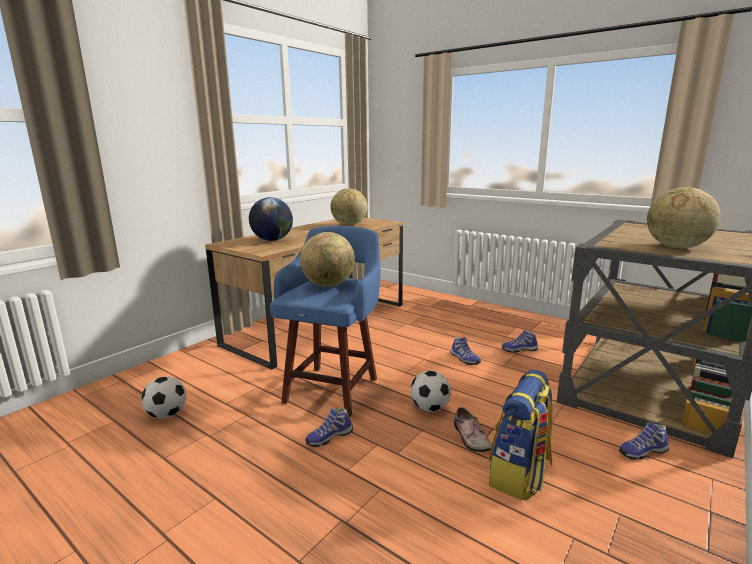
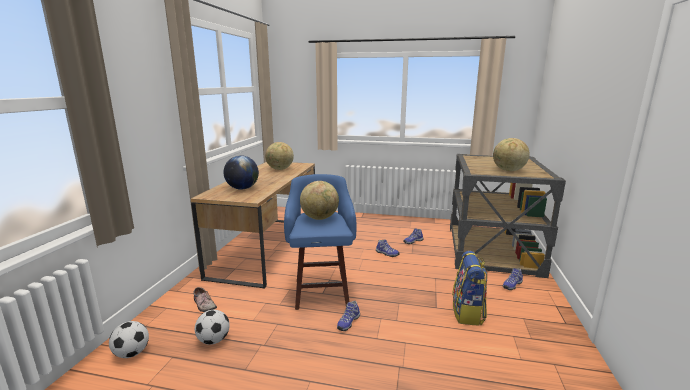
camera: 25 degrees left, 0 degrees up
(429, 408) = (392, 289): football -> football (132, 353)
(470, 438) = (428, 300): shoe -> shoe (203, 305)

